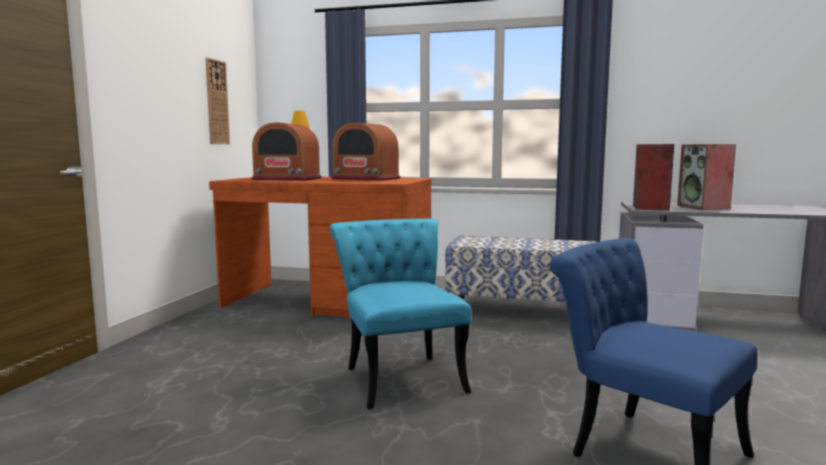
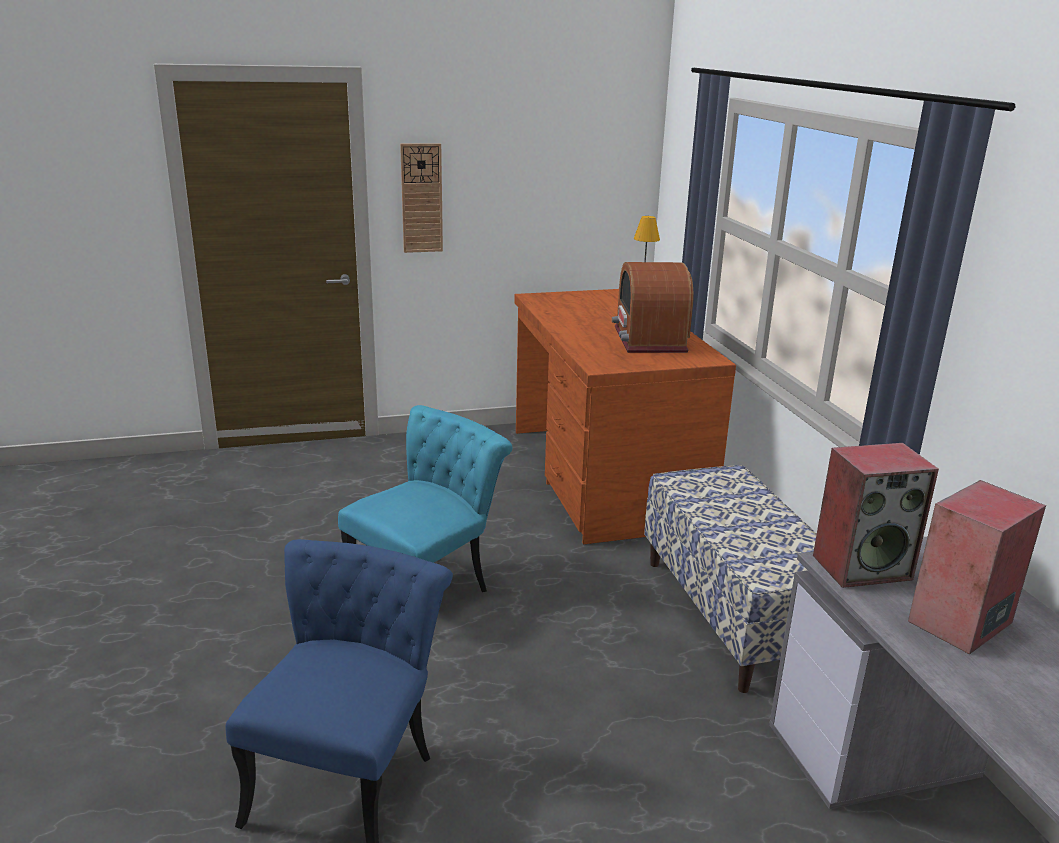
camera: 60 degrees right, 15 degrees up
(217, 102) = (566, 193): wall clock -> wall clock (421, 198)
(287, 179) = (586, 311): radio -> none

